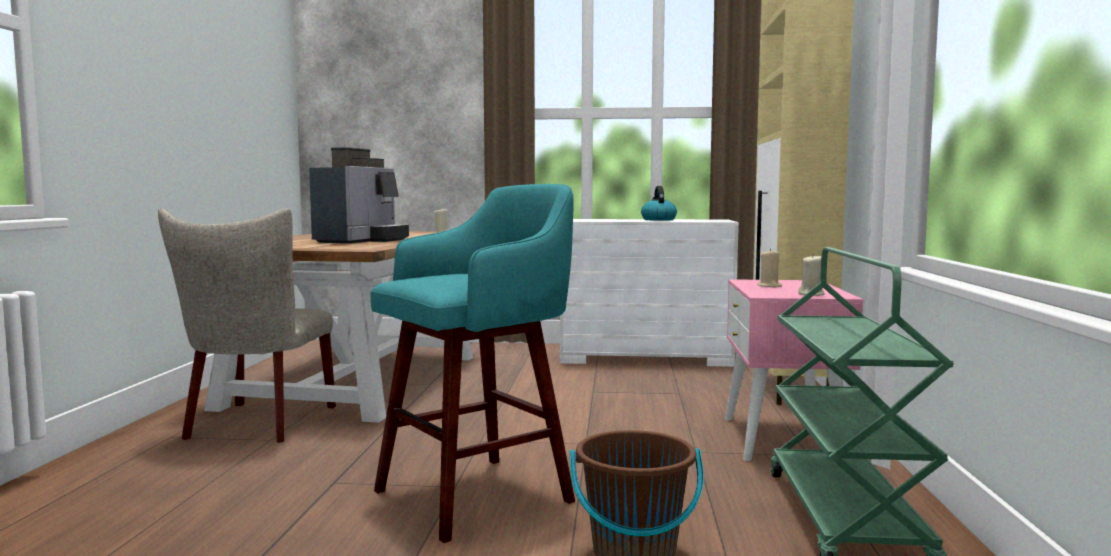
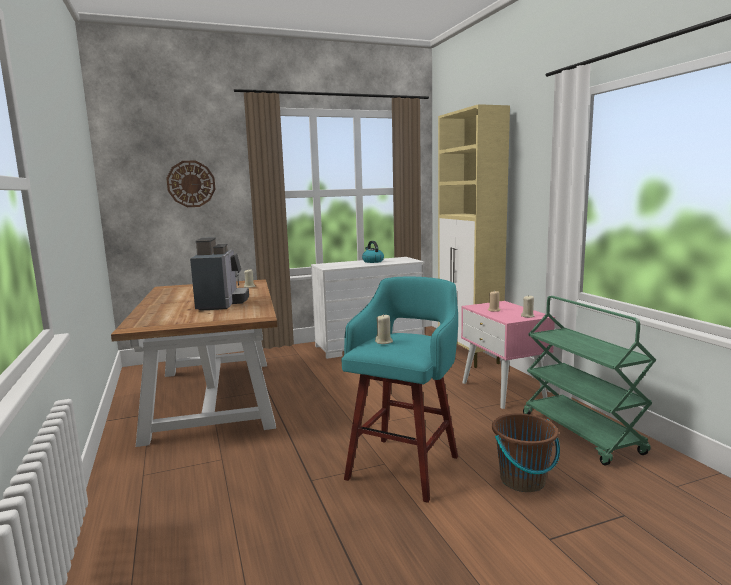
camera: 25 degrees left, 5 degrees up
(256, 425) = (194, 449): beige chair -> none
(409, 96) = (191, 184): none -> wall clock
(443, 274) = (384, 342): none -> beige candle

